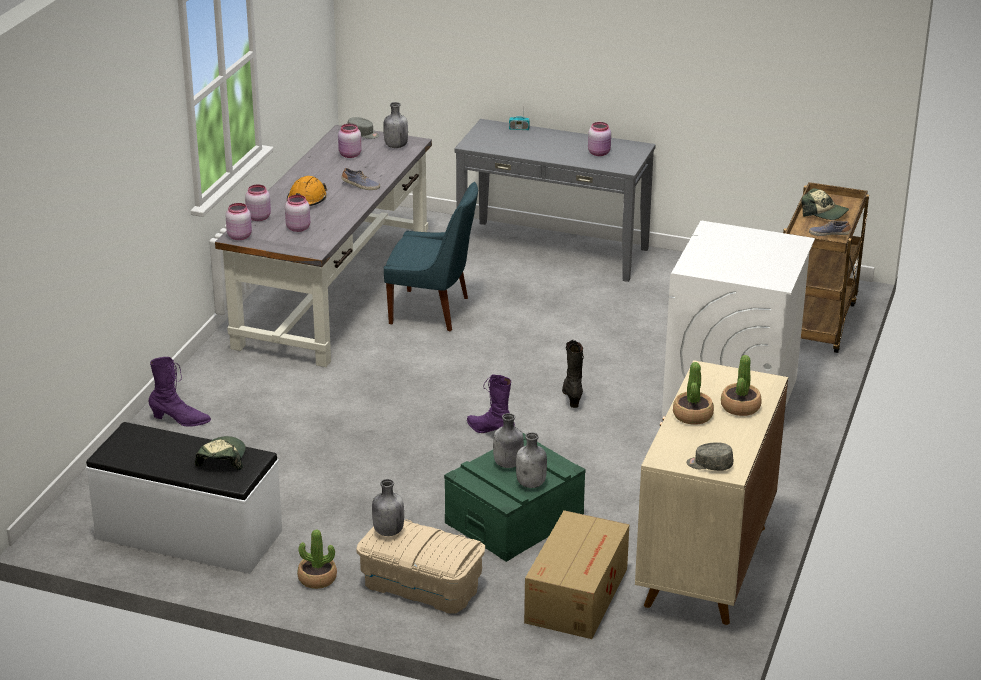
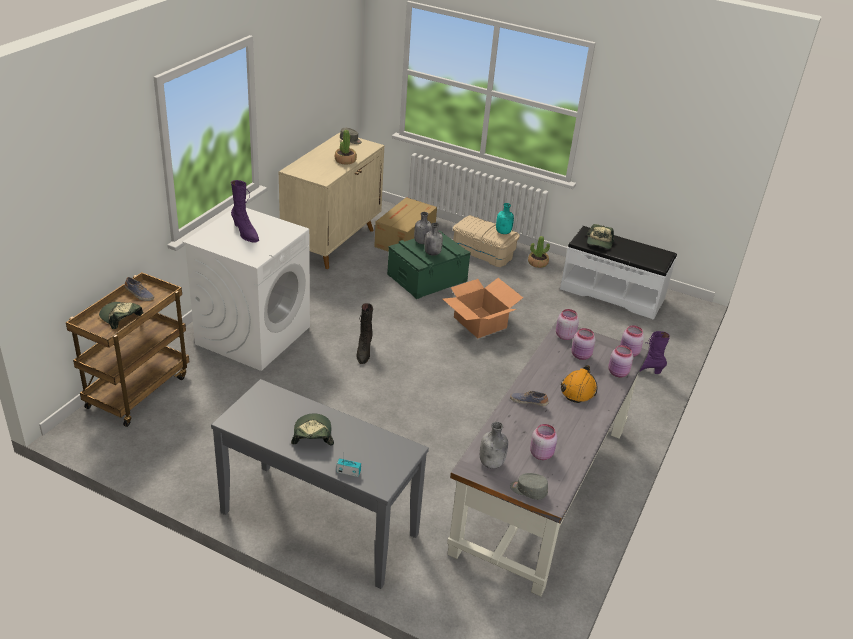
camera: 175 degrees left, 5 degrees up
(387, 531) = (503, 232): grey bottle -> turquoise bottle
(416, 456) = (479, 323): none -> cardboard box
(432, 311) = (453, 453): blue chair -> none
(490, 432) = (428, 332): purple boot -> purple boot (245, 233)
(561, 145) = (312, 435): none -> cap
(599, 153) = (278, 415): pink jar -> pink jar (564, 335)
(740, 407) = (317, 161): potted plant -> none

